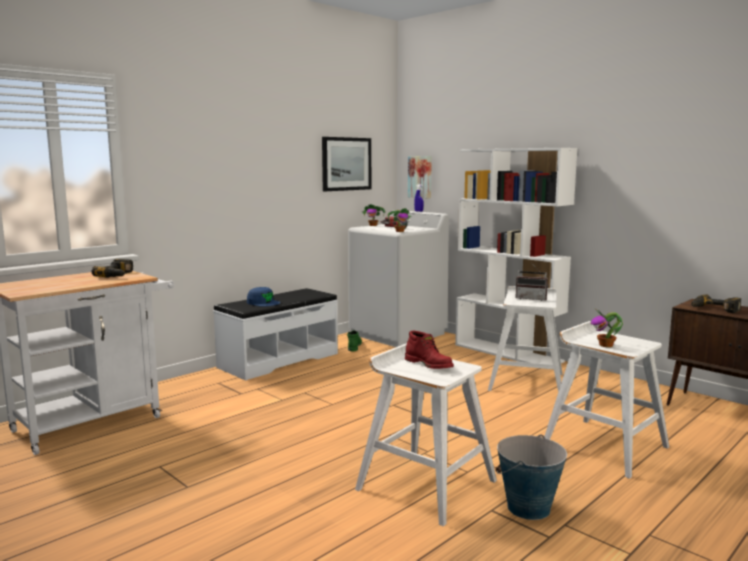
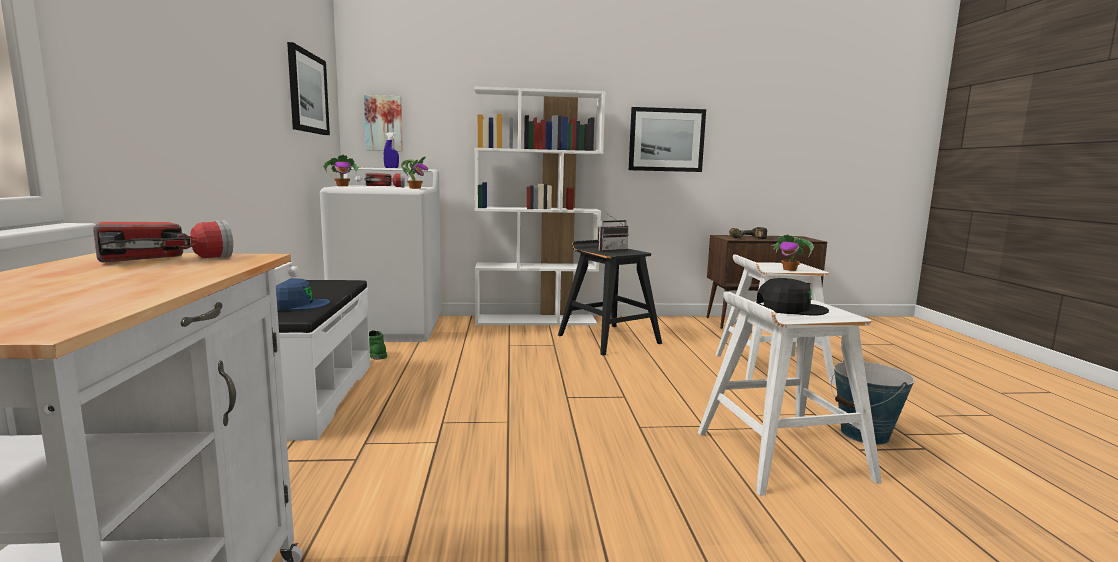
camera: 50 degrees left, 0 degrees up
(119, 275) = (167, 260): power drill -> flashlight
(429, 365) = (790, 308): red boot -> black cap
(526, 381) = (608, 339): white stool -> black stool
(646, 190) = (666, 140): none -> picture

